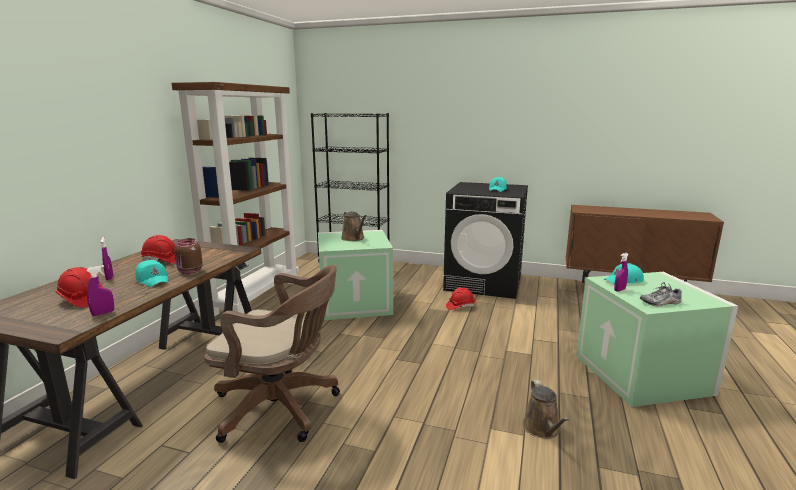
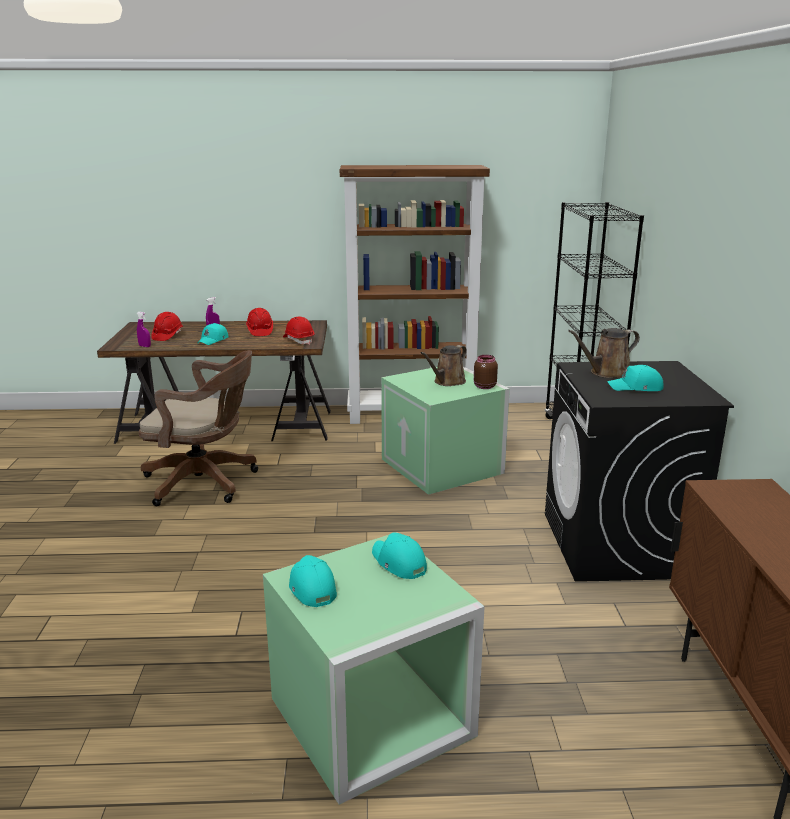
camera: 70 degrees right, 5 degrees up
(190, 271) = (237, 344): brown jar -> brown jar (484, 386)
(282, 408) = (205, 482): brown office chair -> brown office chair turned 75 degrees counterclockwise
(460, 306) = (497, 536): red hard hat -> red hard hat (299, 340)
(542, 429) = (204, 624): brown watering can -> brown watering can (607, 373)
(619, 290) = (350, 557): purple spray bottle -> none
(660, 303) = (311, 588): shoe -> turquoise cap

